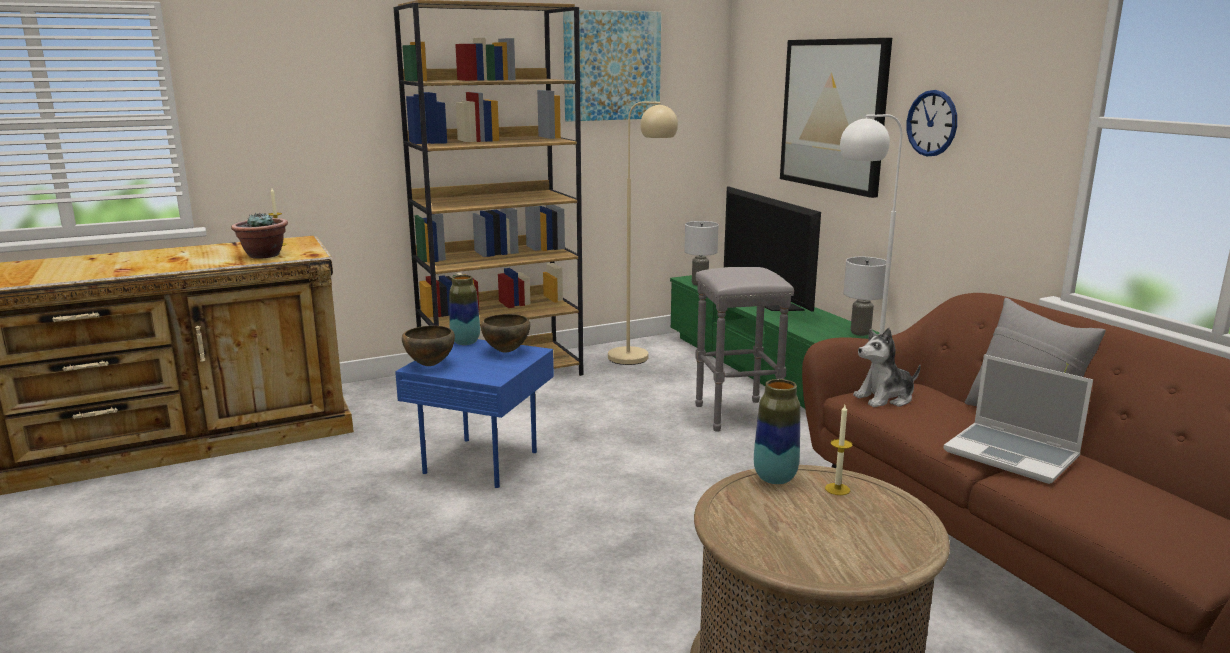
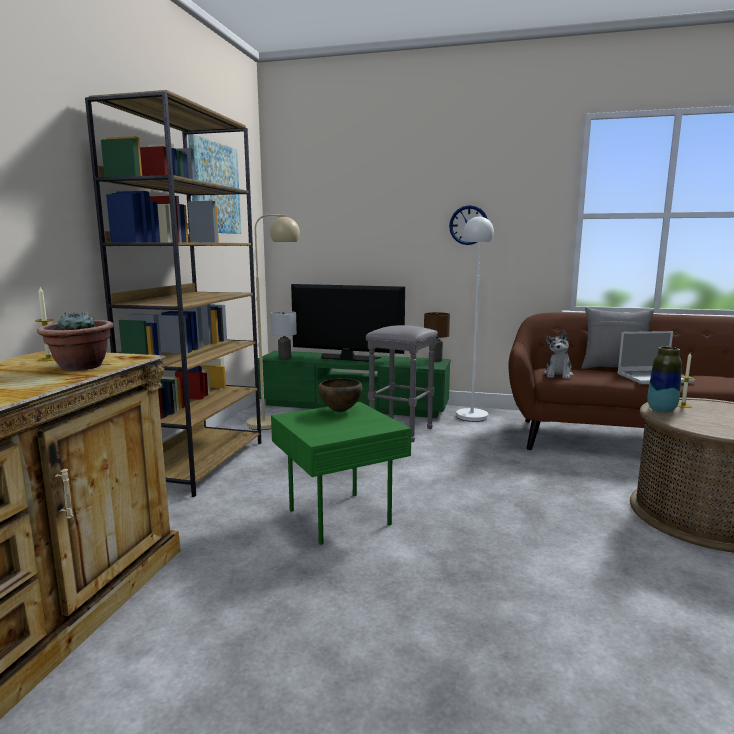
camera: 50 degrees left, 5 degrees down
(429, 365) = (322, 435): brown bowl -> none
(465, 342) = (292, 415): vase -> none
(485, 461) = (340, 515): blue side table -> green side table
(833, 115) = (382, 226): picture -> none
(859, 333) = (435, 360): white table lamp -> brown table lamp

